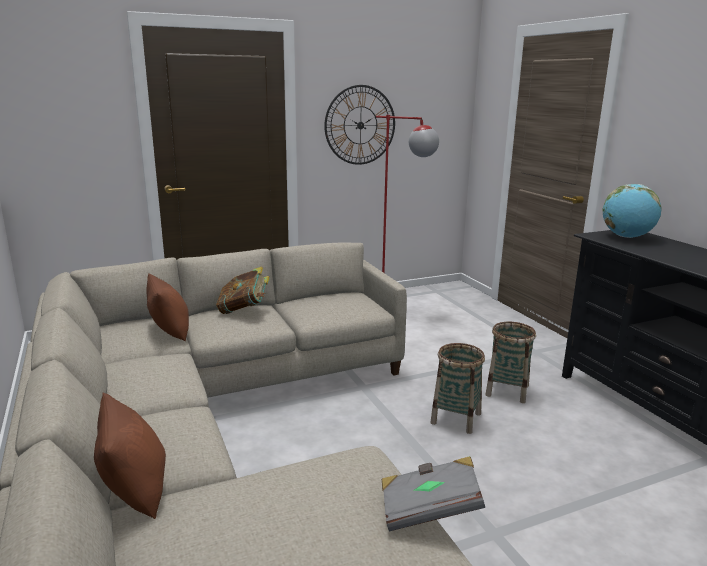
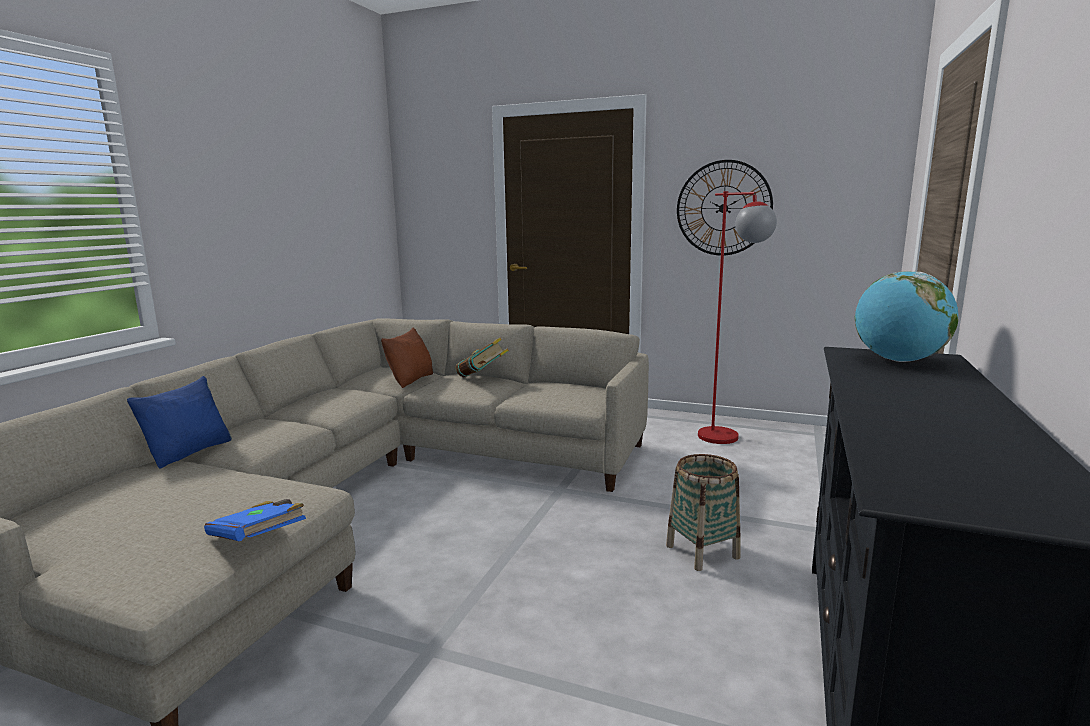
camera: 45 degrees right, 5 degrees down
(135, 489) = (189, 452): brown pillow -> blue pillow
(429, 509) = (259, 539): grey book -> blue book
(455, 418) = (591, 549): basket -> none

